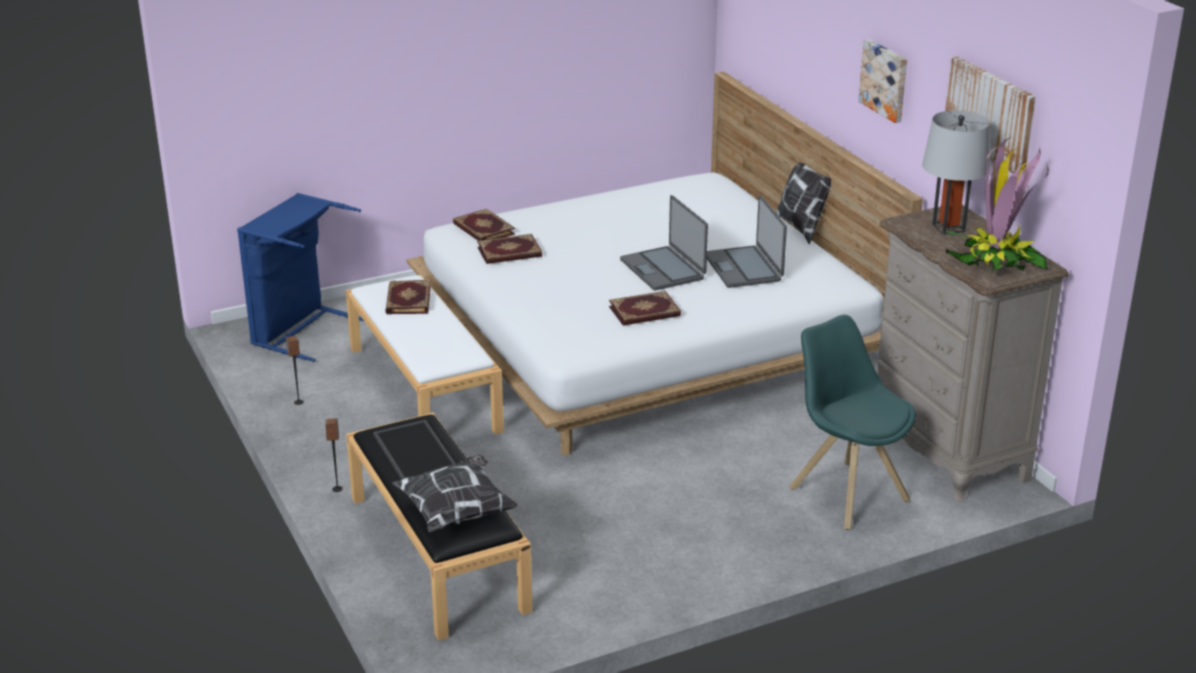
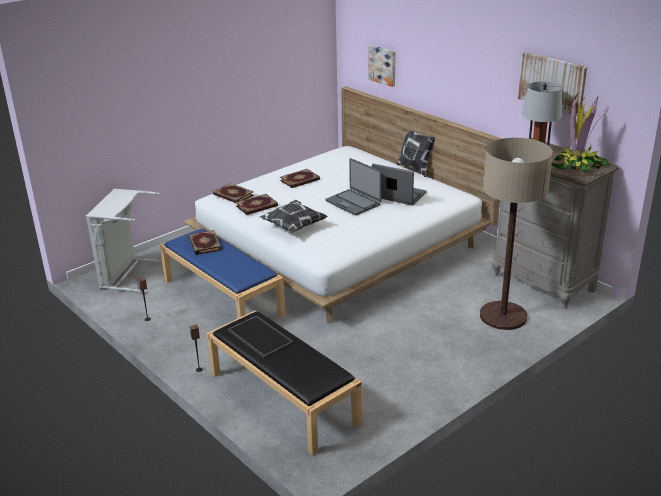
camera: 15 degrees left, 0 degrees up
(301, 330) = (128, 274): blue laundry basket -> grey laundry basket
(425, 389) = (224, 297): white bench -> blue bench
(457, 511) = (307, 370): pillow -> pillow (294, 226)
(645, 312) = (357, 228): book -> book (300, 180)
(744, 268) = (398, 195): laptop -> laptop turned 150 degrees clockwise
(847, 493) = (503, 316): turquoise chair -> floor lamp
(885, 80) = (470, 73): picture -> picture (383, 65)

